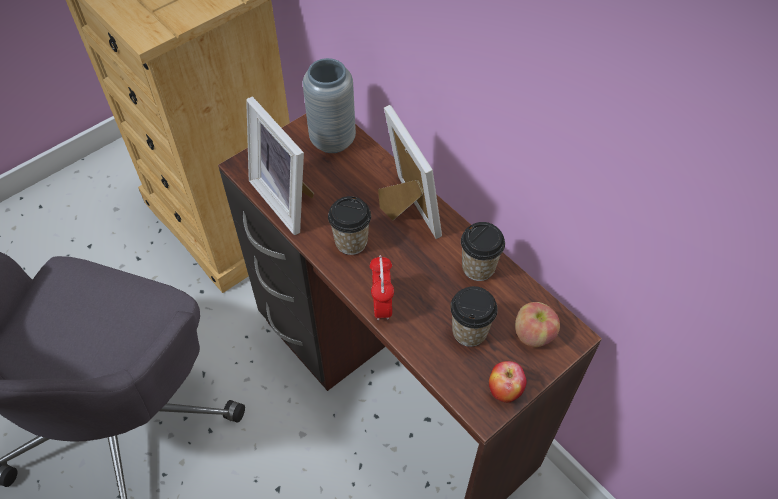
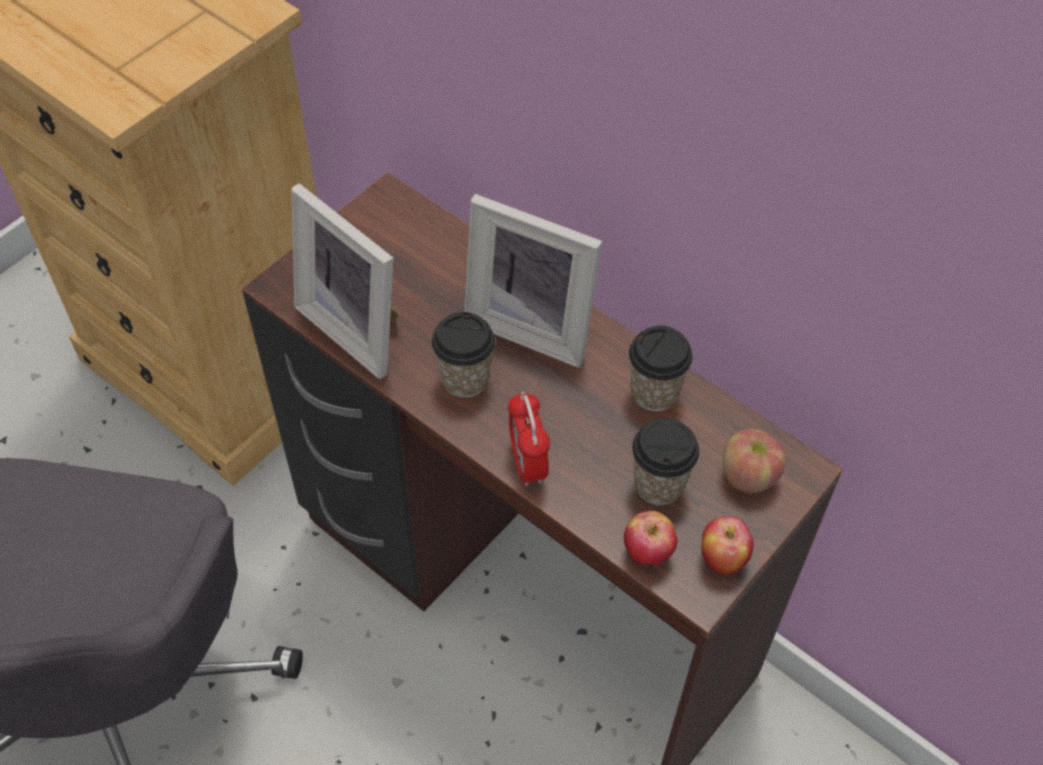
camera: 10 degrees left, 0 degrees up
(332, 140) = (407, 232): grey vase -> none
(404, 211) = (533, 324): picture frame -> picture frame turned 150 degrees clockwise
(452, 379) = (647, 553): none -> apple

